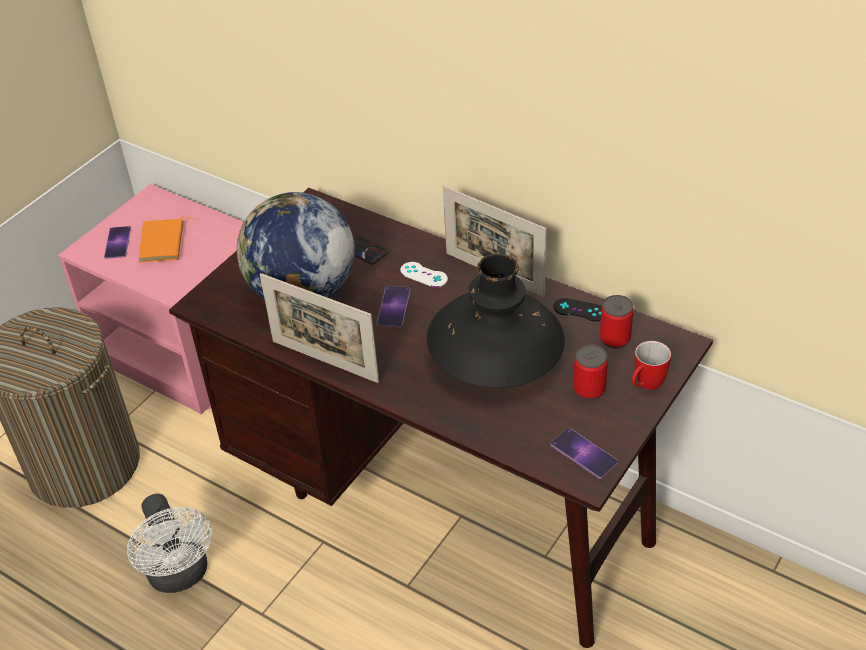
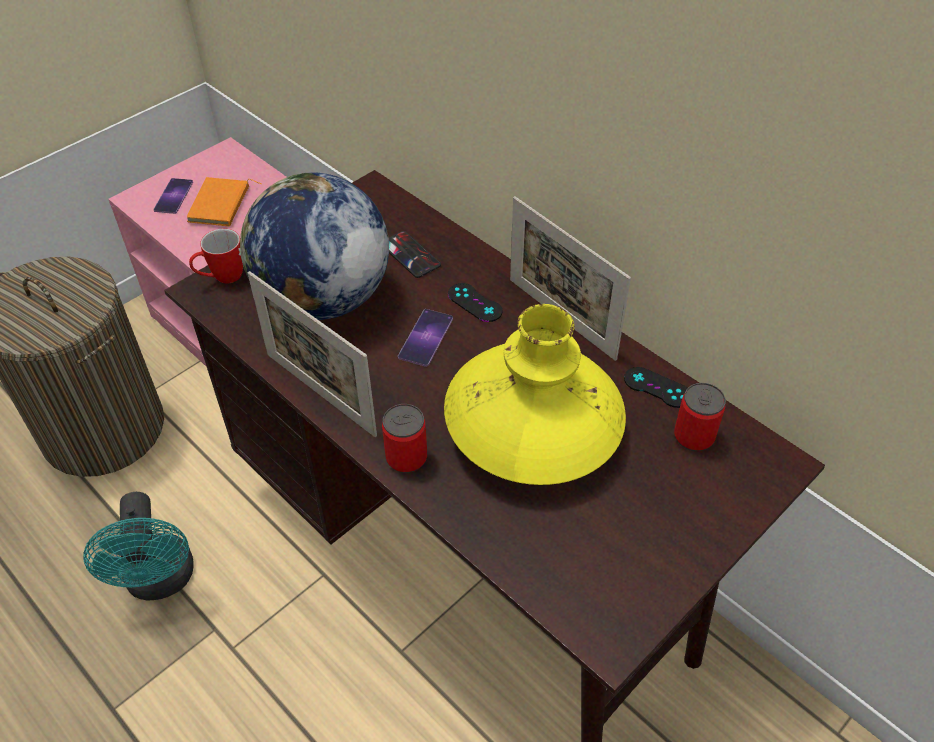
camera: 10 degrees right, 5 degrees up
(181, 576) = (160, 581): white fan -> turquoise fan
(424, 275) = (474, 303): white game controller -> black game controller
(496, 356) = (533, 431): black vase -> yellow vase
(584, 453) = (613, 599): phone -> none
(589, 389) = (643, 503): can -> can (406, 458)
(645, 386) = (719, 515): mug -> mug (221, 278)

